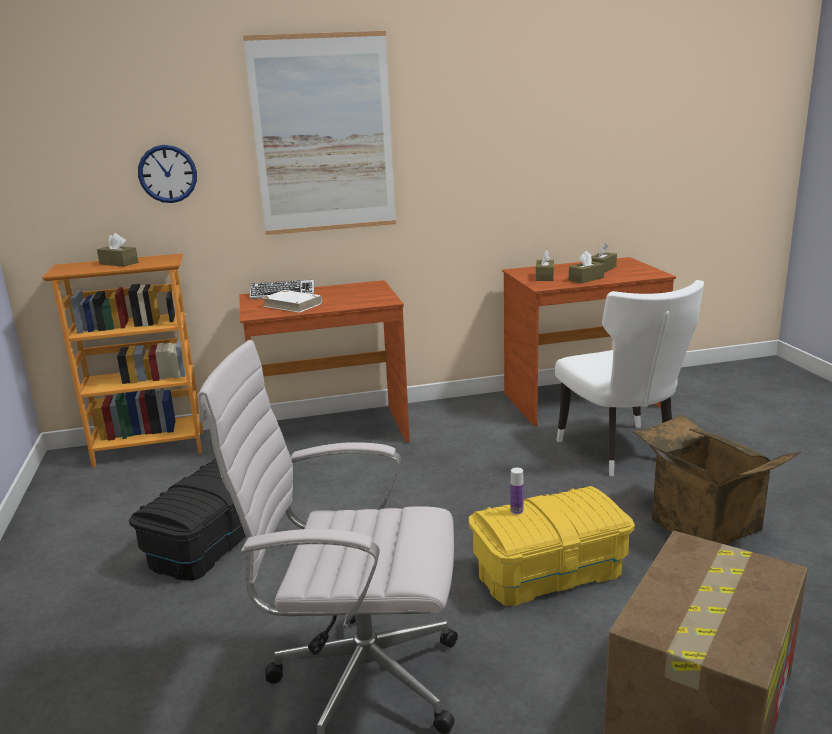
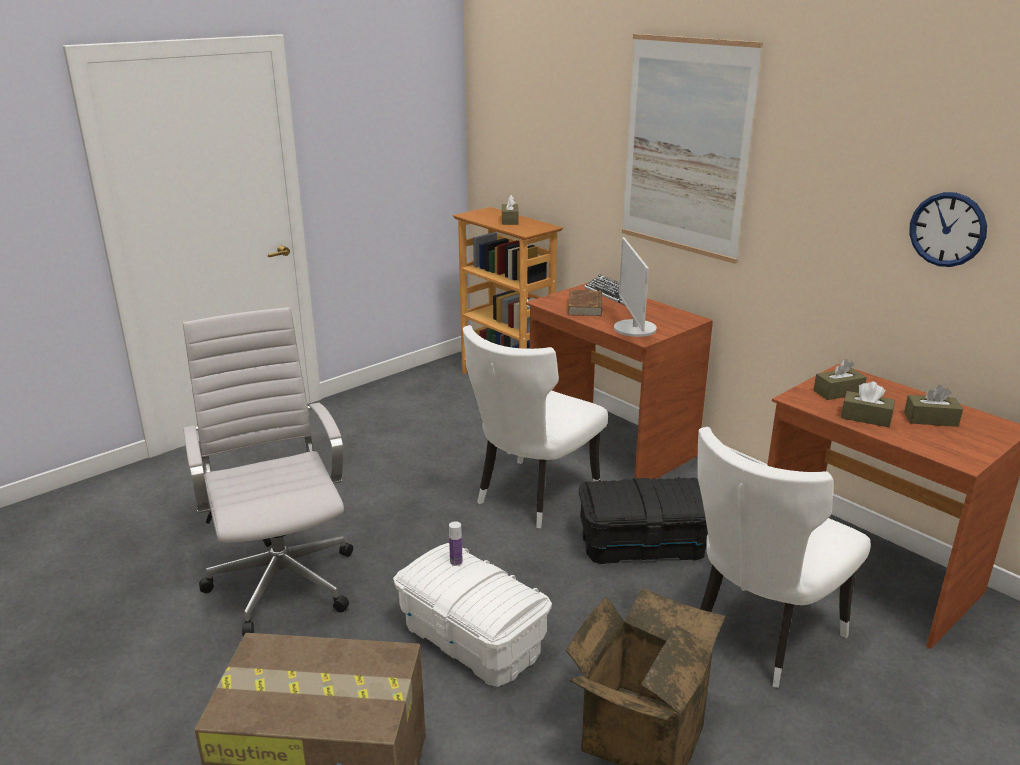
camera: 60 degrees right, 5 degrees up
(167, 174) = (565, 153): wall clock -> wall clock (947, 229)
(210, 541) = (404, 458): black storage box -> black storage box (643, 543)
(292, 305) = (585, 307): white book -> brown book
(365, 300) = (634, 329): none -> monitor
(367, 489) = (531, 496): none -> white chair
(549, 572) = (472, 638): yellow storage box -> white storage box

